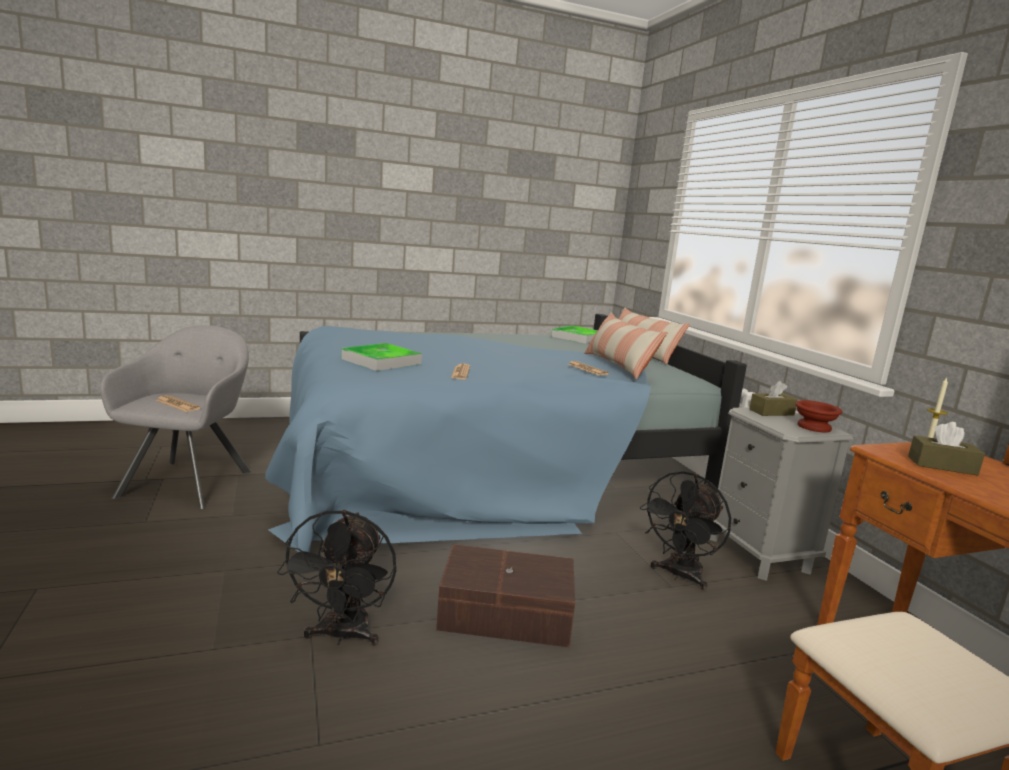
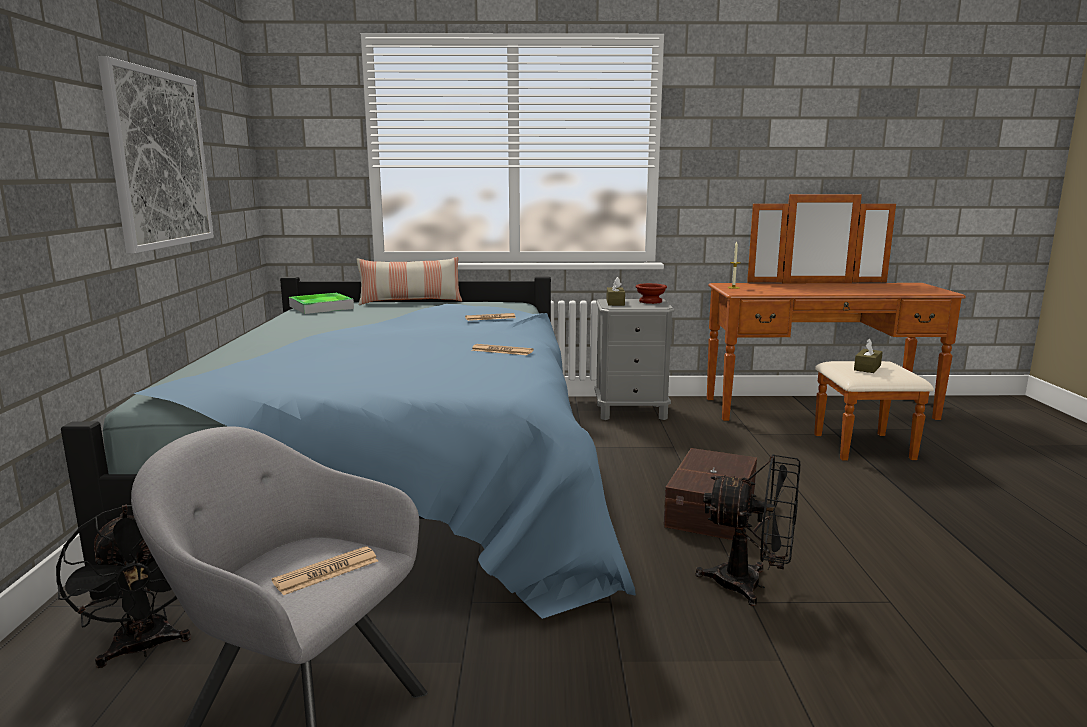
camera: 70 degrees left, 0 degrees up
(381, 361) = (437, 373): tray -> none
(473, 211) = (159, 159): none -> picture
(618, 365) = (479, 309): pillow -> none
(679, 576) = (658, 441): black fan -> black fan (144, 649)
(942, 465) = (760, 290): brown tissue box -> brown tissue box (867, 368)

